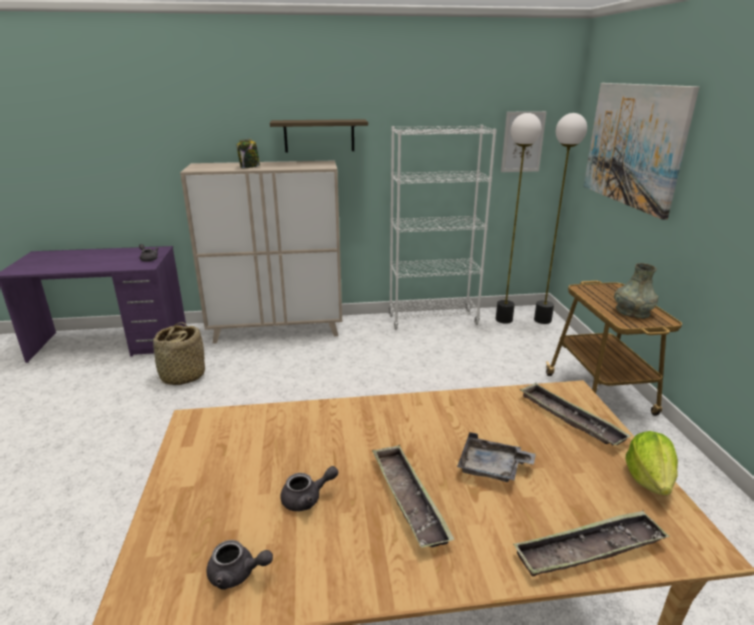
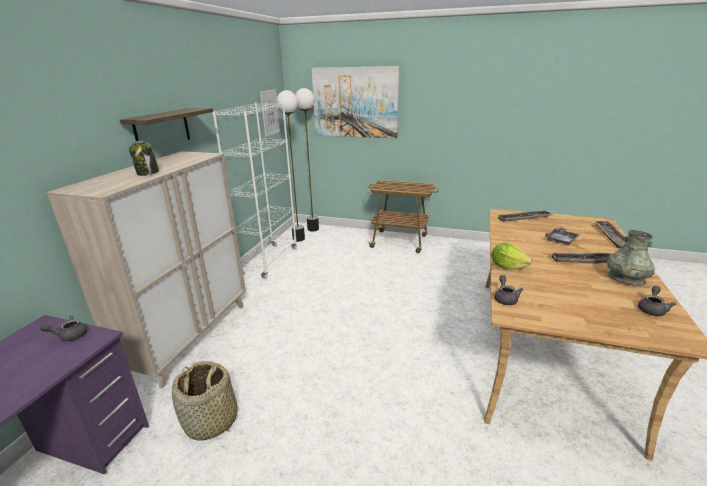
camera: 65 degrees left, 0 degrees up
(307, 498) = (590, 284): grey teapot -> grey teapot (505, 298)
(632, 312) = (413, 187): grey vase -> grey vase (625, 278)
(649, 479) = (567, 217): lettuce -> lettuce (507, 266)

